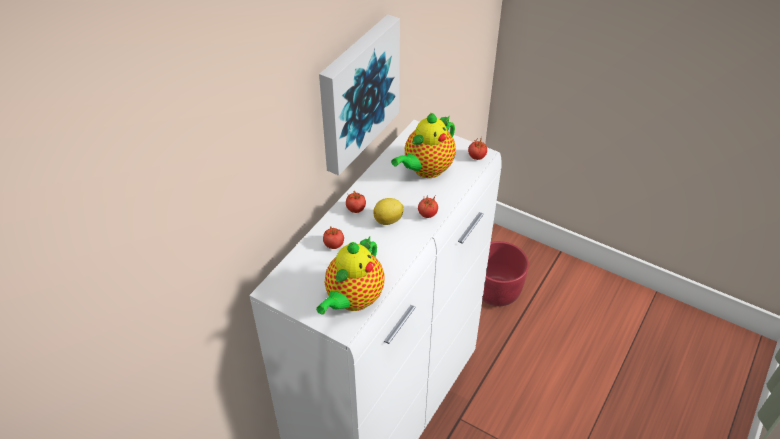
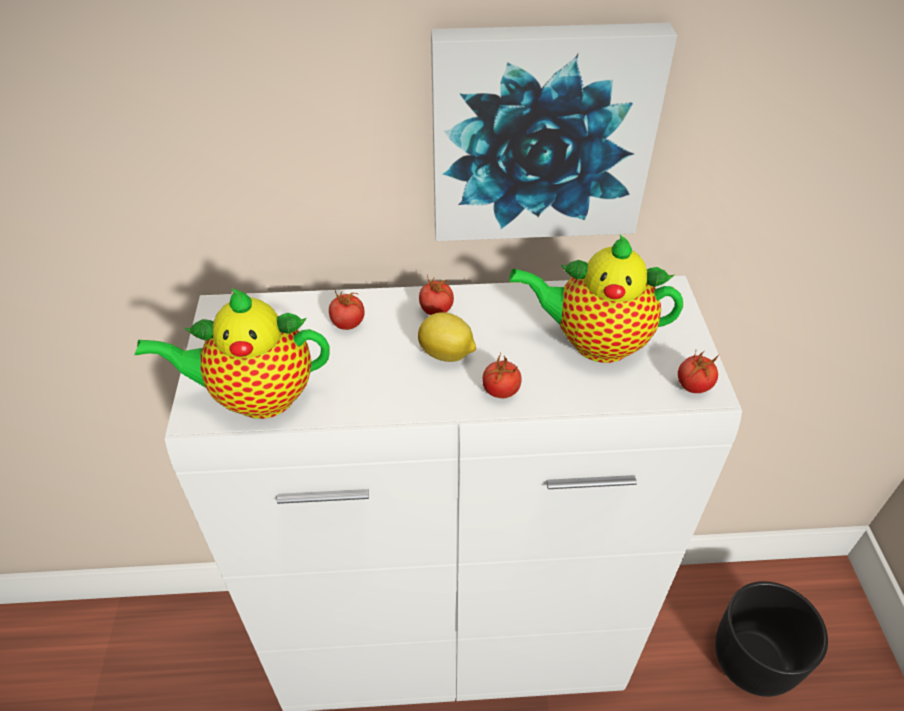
camera: 55 degrees right, 0 degrees up
(496, 290) = (754, 659): red planter -> black planter

